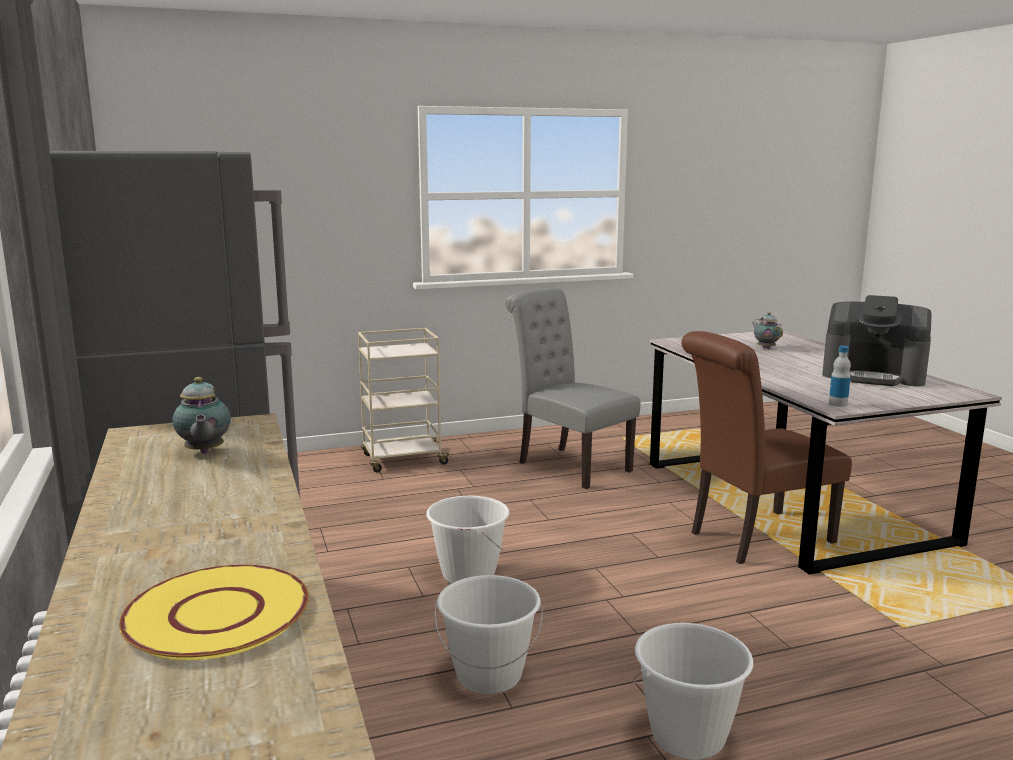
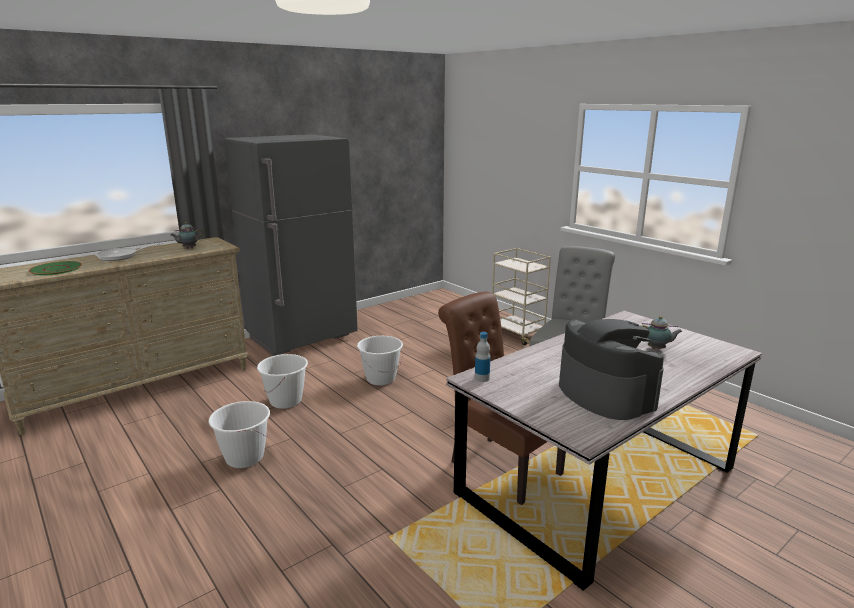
camera: 70 degrees right, 5 degrees up
(169, 523) = (121, 256): none -> frying pan
(216, 613) = (56, 269): yellow plate -> green plate
(765, 348) = (657, 349): teapot -> teapot turned 60 degrees clockwise
(873, 375) = (604, 394): coffee machine -> coffee machine turned 150 degrees clockwise

